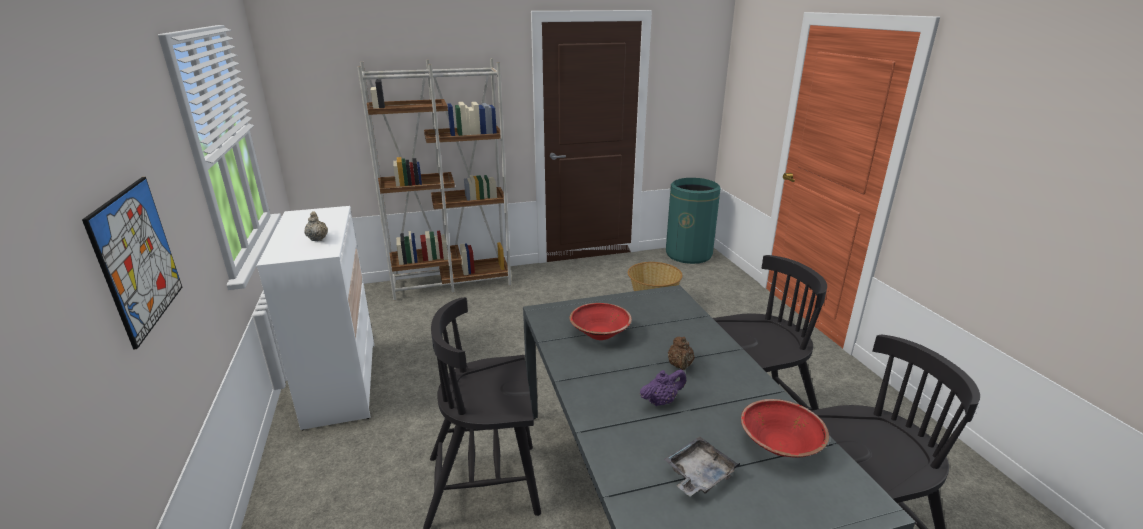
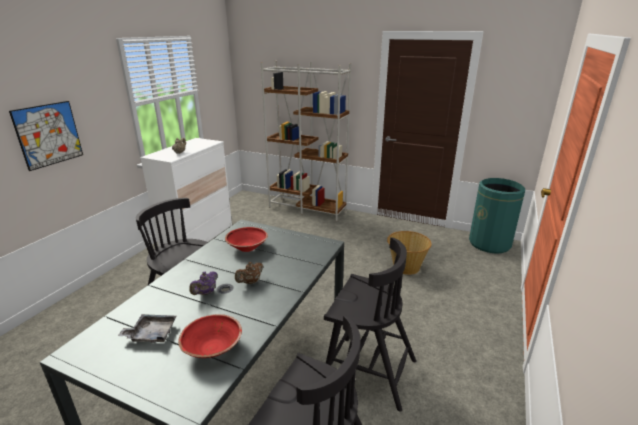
camera: 40 degrees right, 0 degrees up
(661, 401) = (206, 293): purple teapot -> purple teapot turned 105 degrees clockwise

